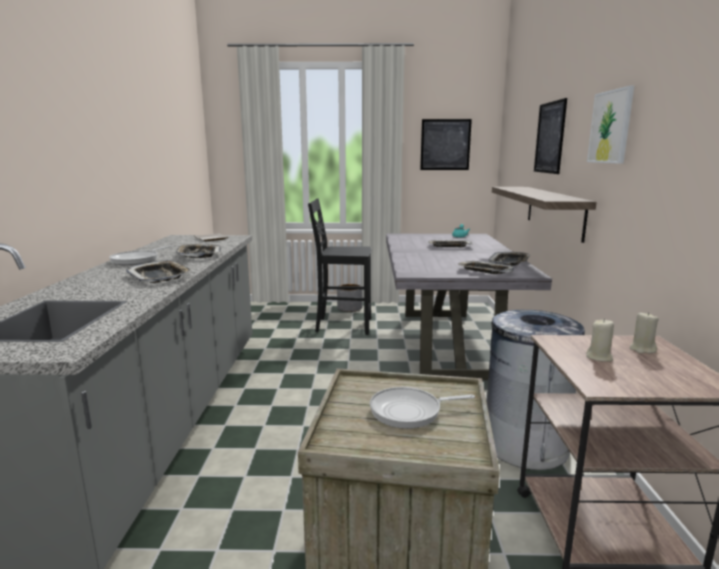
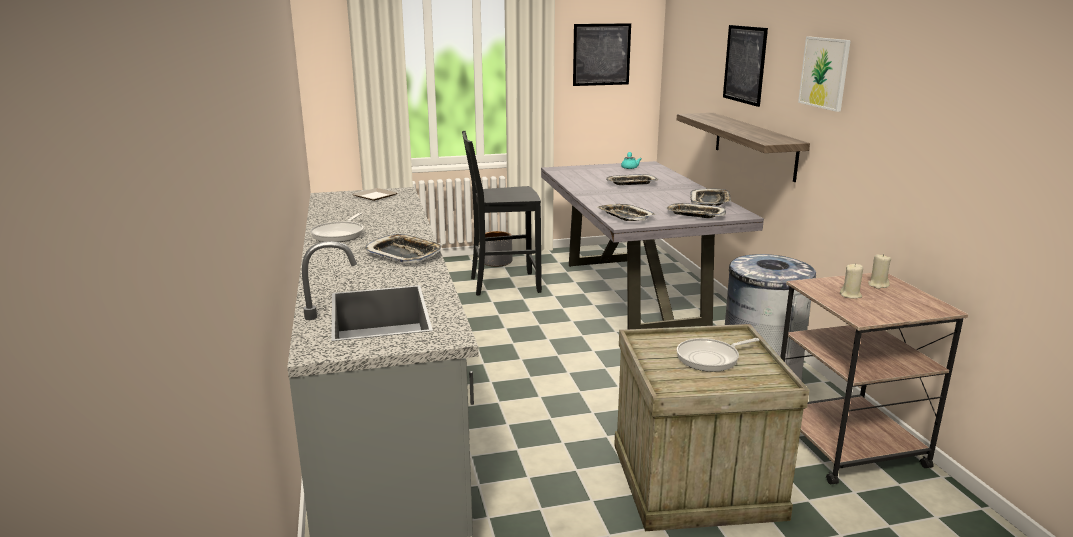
camera: 15 degrees left, 5 degrees up
(199, 255) = (399, 221): tray -> tray (625, 216)

